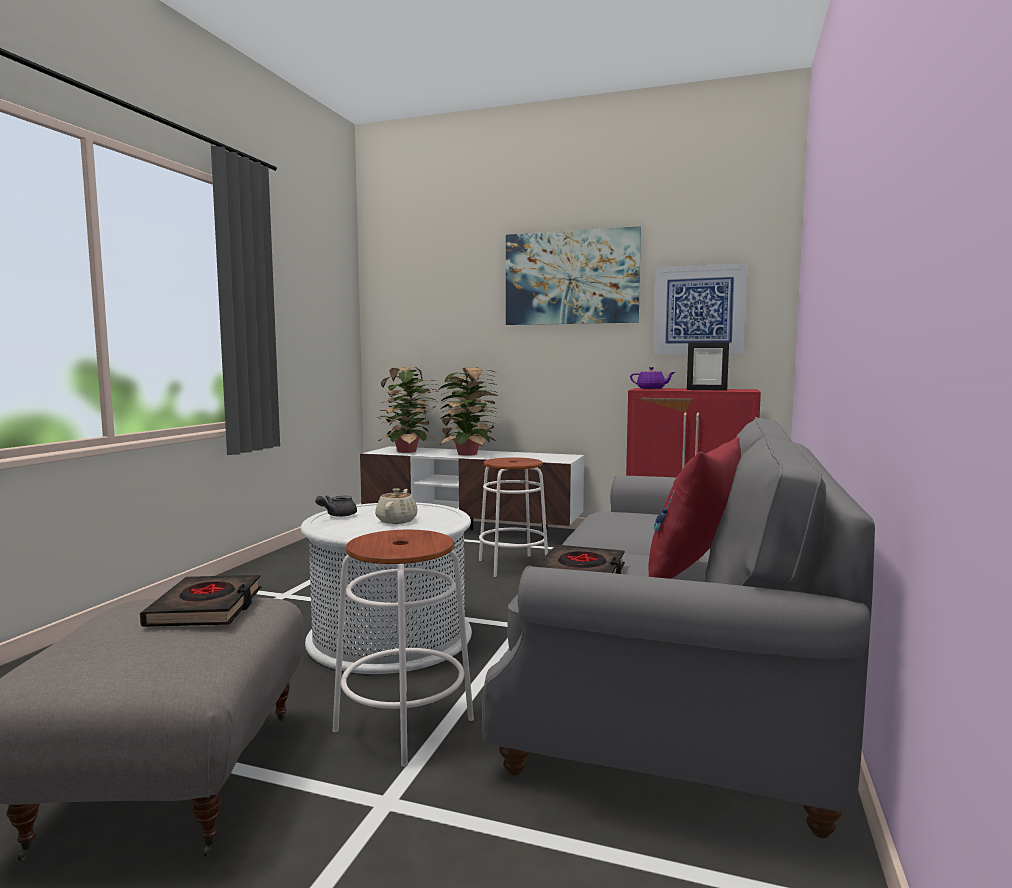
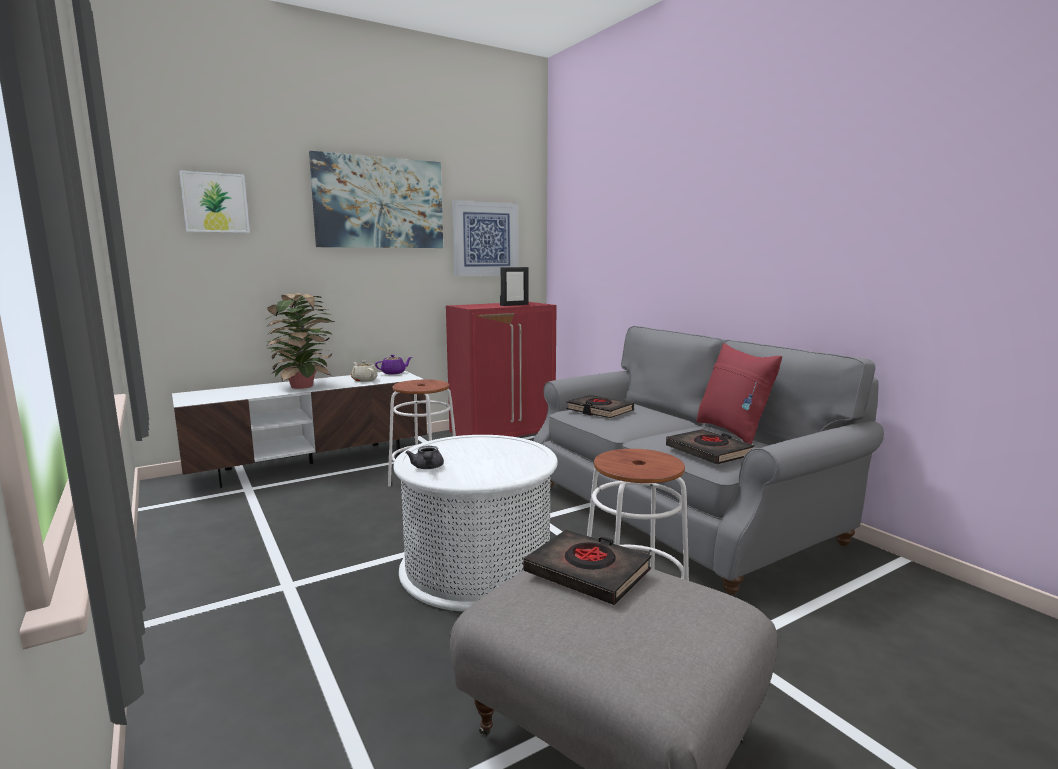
camera: 50 degrees left, 5 degrees up
(397, 520) = (486, 456): beige teapot -> beige teapot (364, 380)
(409, 451) = (225, 394): potted plant -> none
(431, 289) = (215, 202): none -> picture
(628, 517) = (599, 411): none -> black book
(651, 389) = (473, 306): purple teapot -> purple teapot (394, 373)

